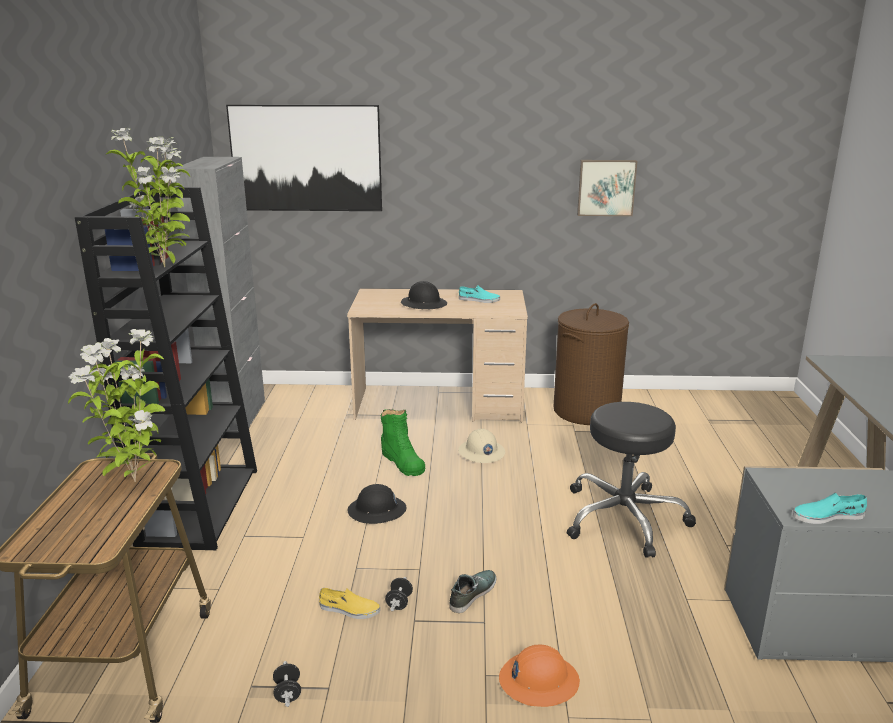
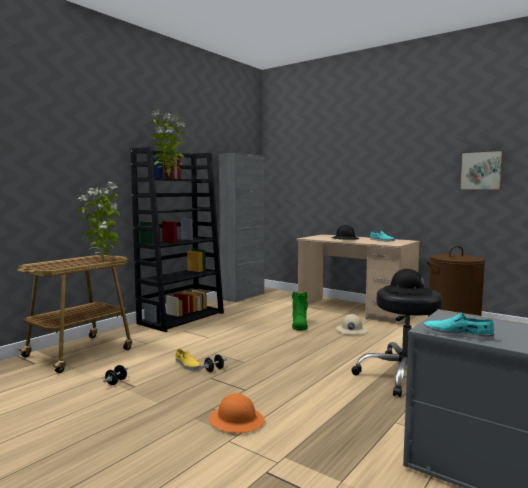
camera: 35 degrees right, 15 degrees down
(306, 158) = (302, 160): picture -> none
(377, 511) = (257, 337): black hard hat -> black hard hat (407, 291)
(472, 594) = (256, 378): shoe -> none

